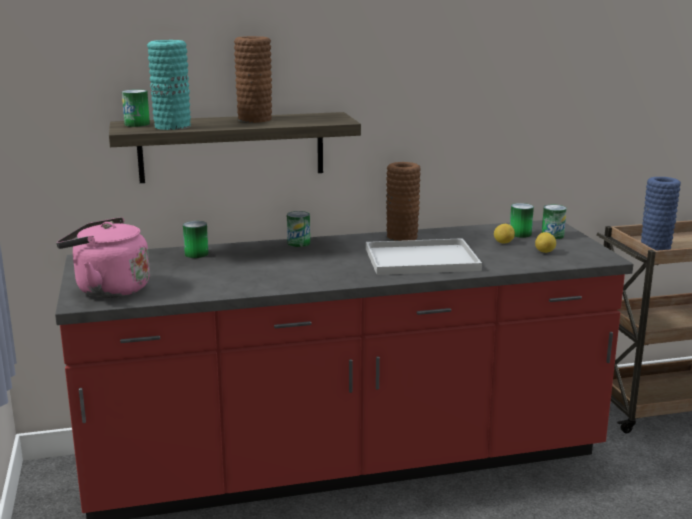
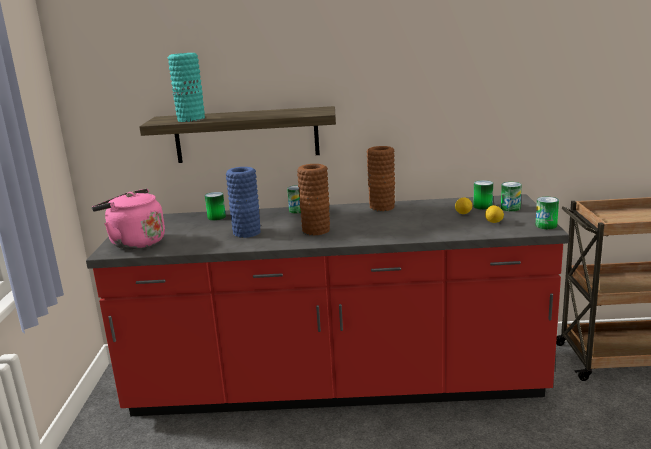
camera: 15 degrees right, 0 degrees up
(137, 124) = (169, 118): can -> can (546, 225)
(255, 119) = (258, 113): brown vase -> brown vase (316, 230)
(419, 260) = (383, 226): white tray -> none
(655, 247) = (612, 220): blue vase -> blue vase (247, 232)

